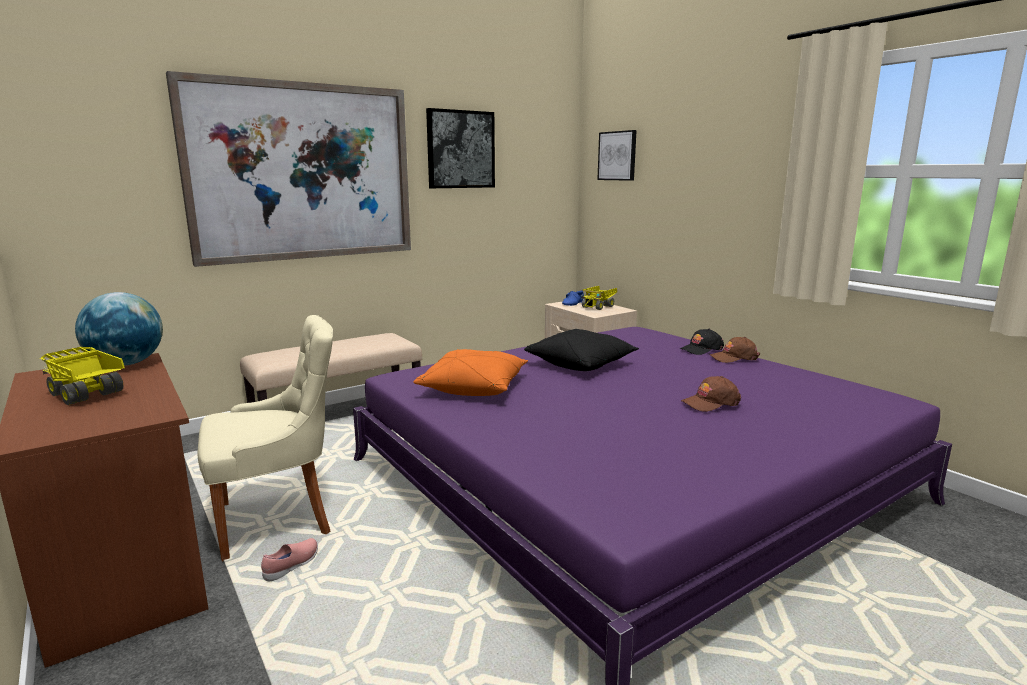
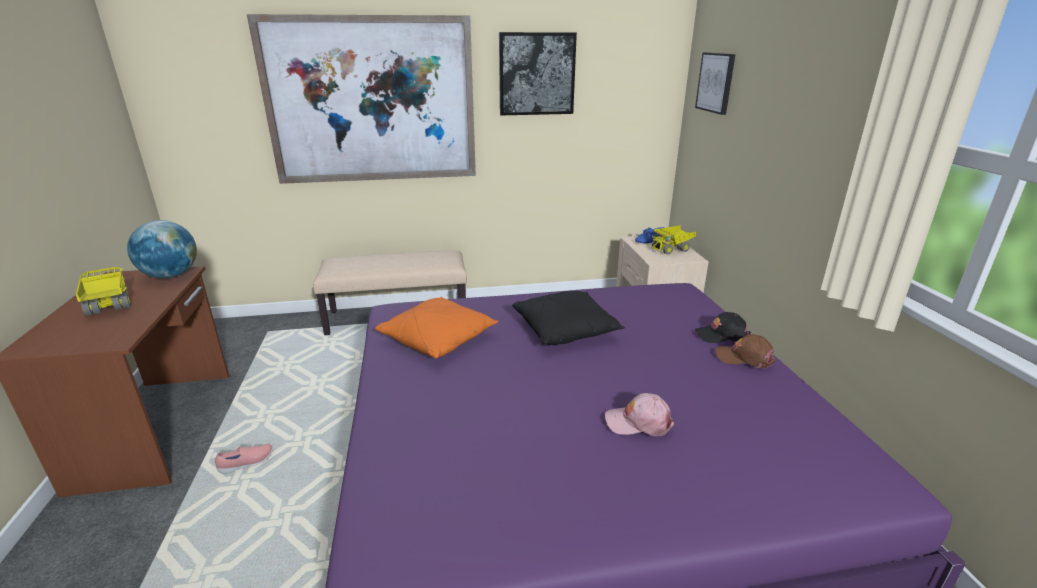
camera: 25 degrees right, 10 degrees up
(280, 518) = (276, 413): beige chair -> none
(710, 403) = (638, 422): brown cap -> pink cap

